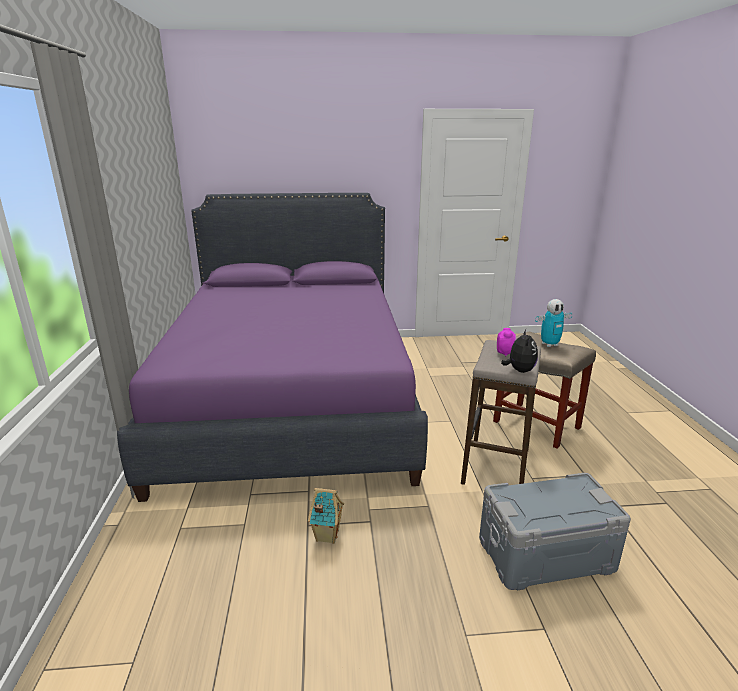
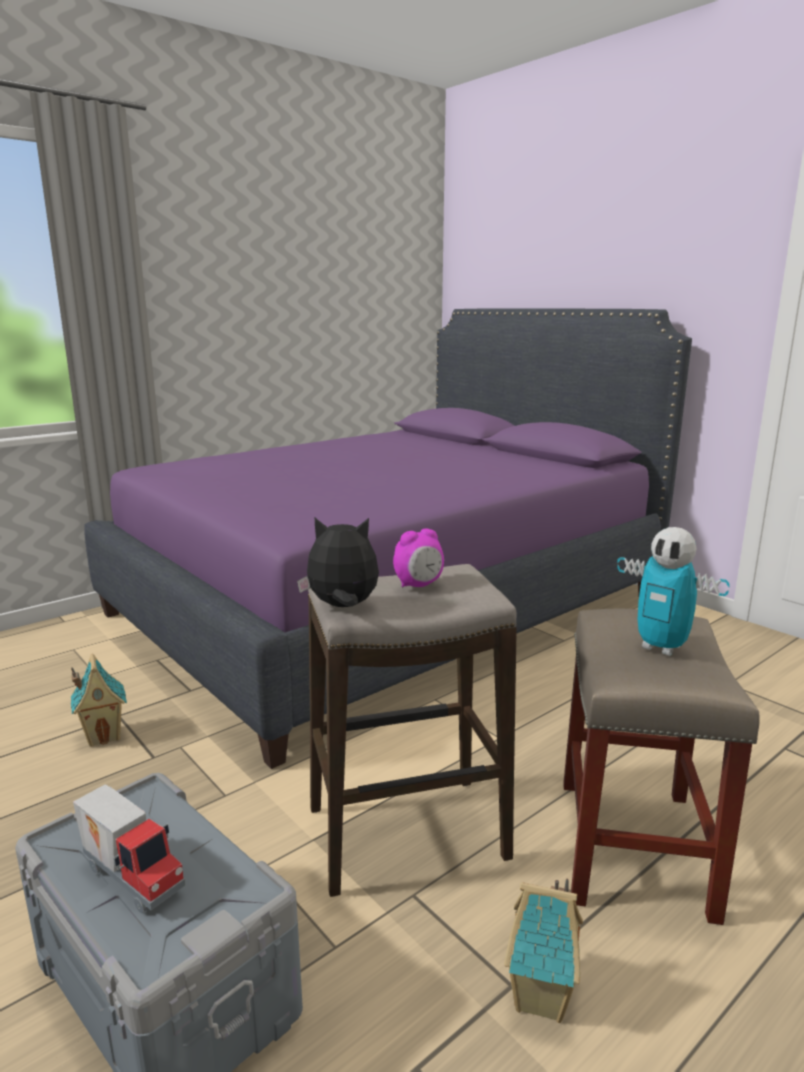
camera: 55 degrees right, 5 degrees down
(519, 370) = (342, 607): plush toy -> plush toy turned 150 degrees counterclockwise
(558, 507) = (135, 876): none -> toy truck
(593, 472) = (542, 998): none -> toy house

